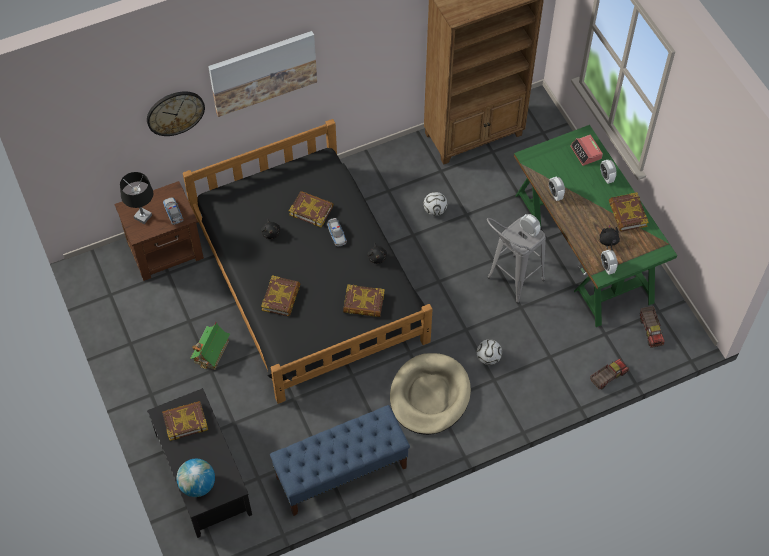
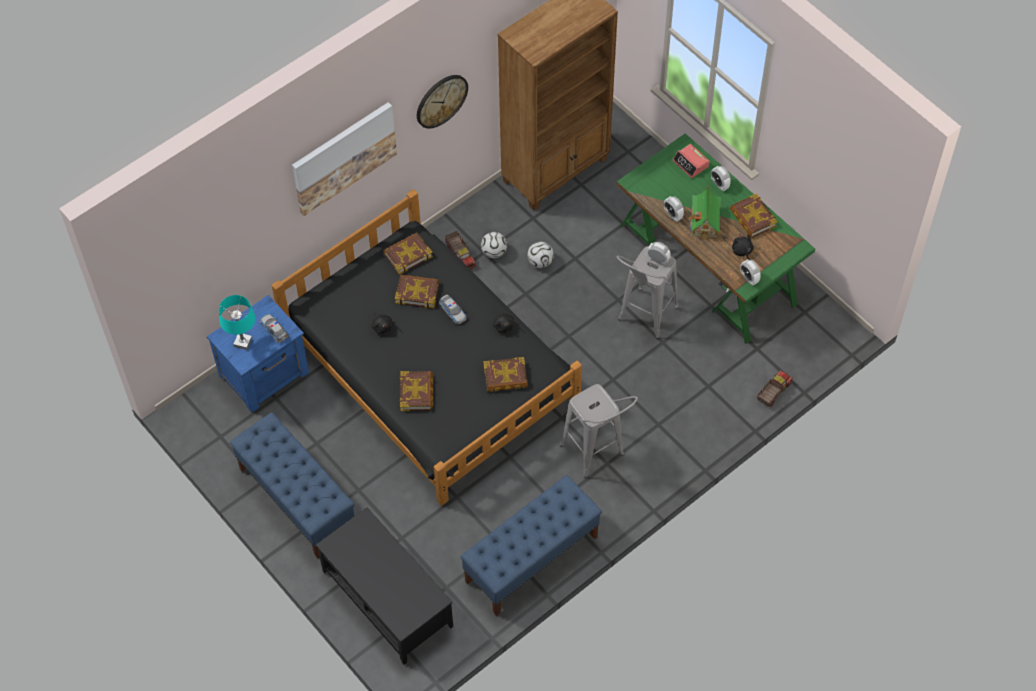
camera: 15 degrees left, 0 degrees up
(142, 217) = (242, 342): black table lamp -> turquoise table lamp
(155, 365) = (297, 499): none -> blue bench
(166, 250) = (265, 374): brown nightstand -> blue nightstand
(175, 112) = (261, 222): wall clock -> wall clock (441, 100)
(185, 421) = (360, 546): book -> book (408, 255)
(198, 485) = (396, 607): globe -> none
(211, 352) = (352, 470): toy house -> toy house (705, 221)
(429, 396) = (597, 457): beige dog bed -> grey stool
(488, 358) = (645, 403): football -> football (494, 252)
(651, 330) = (802, 333): toy truck -> toy truck (461, 256)

